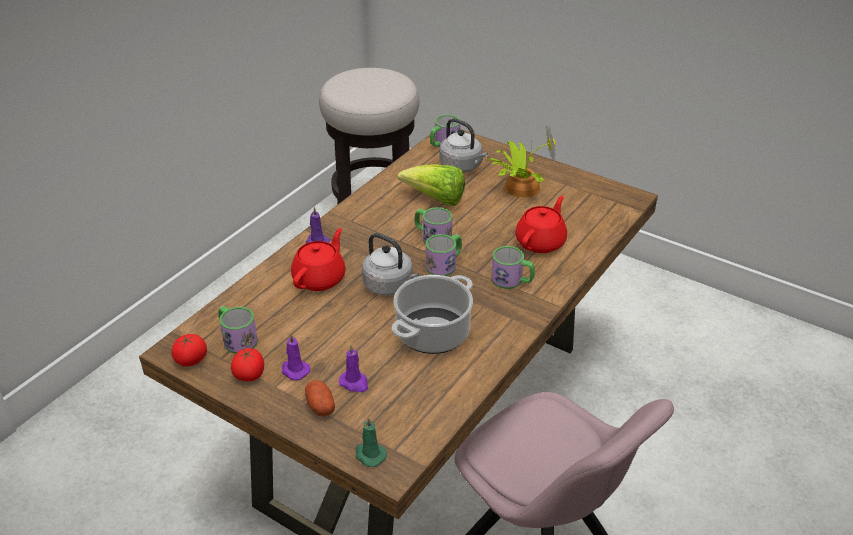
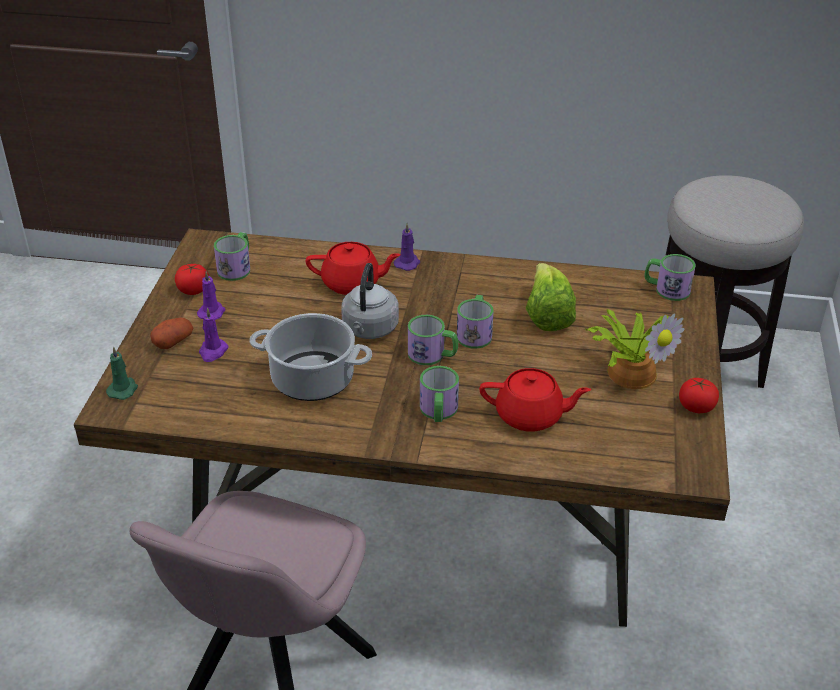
camera: 65 degrees right, 0 degrees up
(191, 360) = (196, 254): tomato -> tomato (696, 407)
(462, 167) = (632, 316): grey kettle -> none

